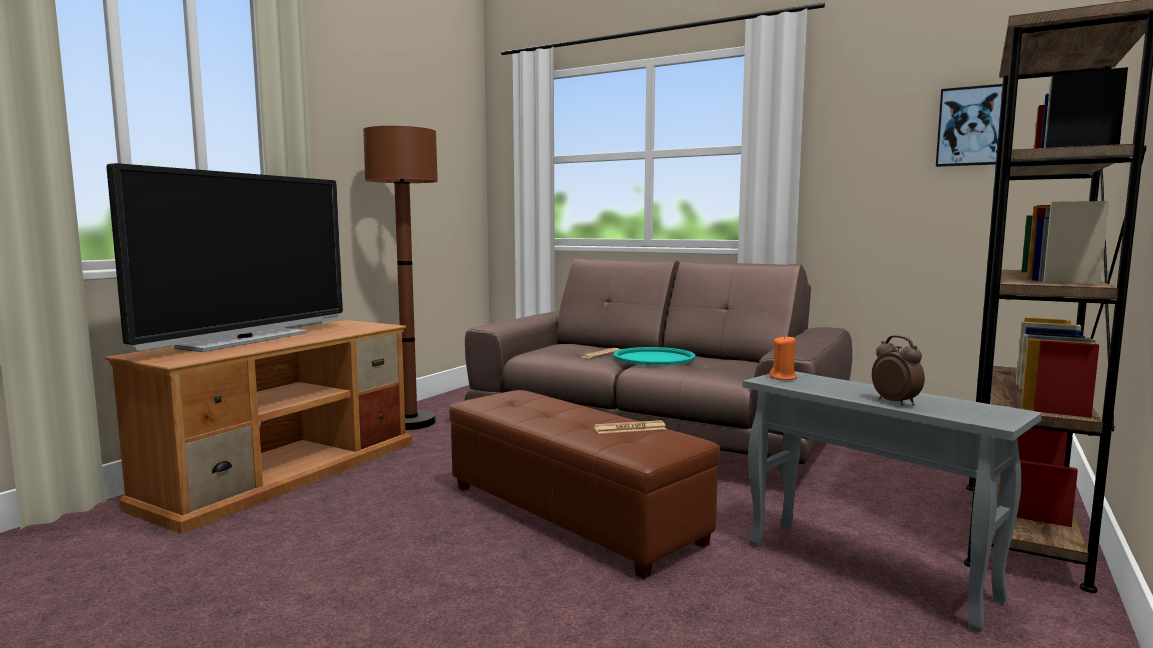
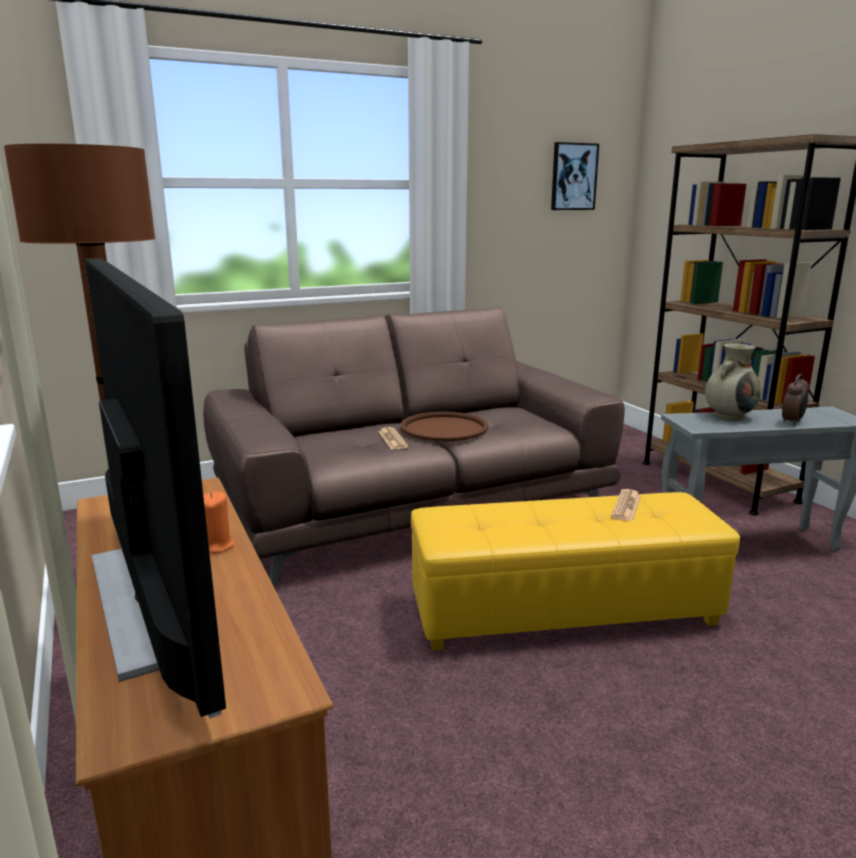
camera: 55 degrees left, 10 degrees up
(573, 514) = (563, 609): brown ottoman -> yellow ottoman
(654, 358) = (444, 428): turquoise tray -> brown tray
(783, 378) = (694, 422): orange candle -> orange candle (216, 546)
(847, 384) = (729, 416): none -> beige vase
(896, 402) = (792, 422): alarm clock -> alarm clock turned 120 degrees clockwise

